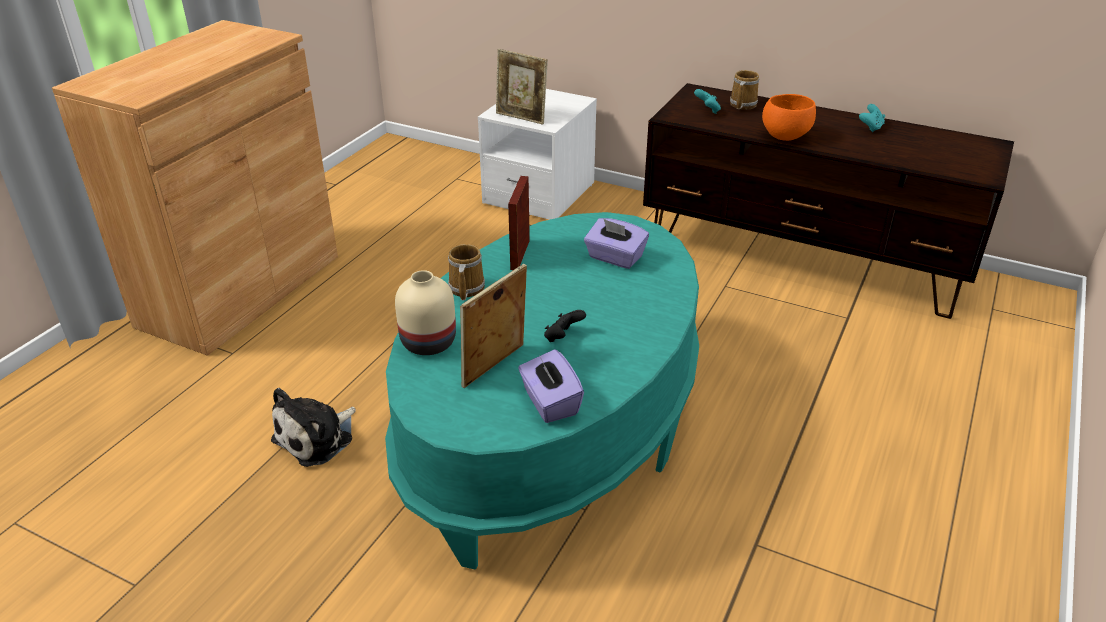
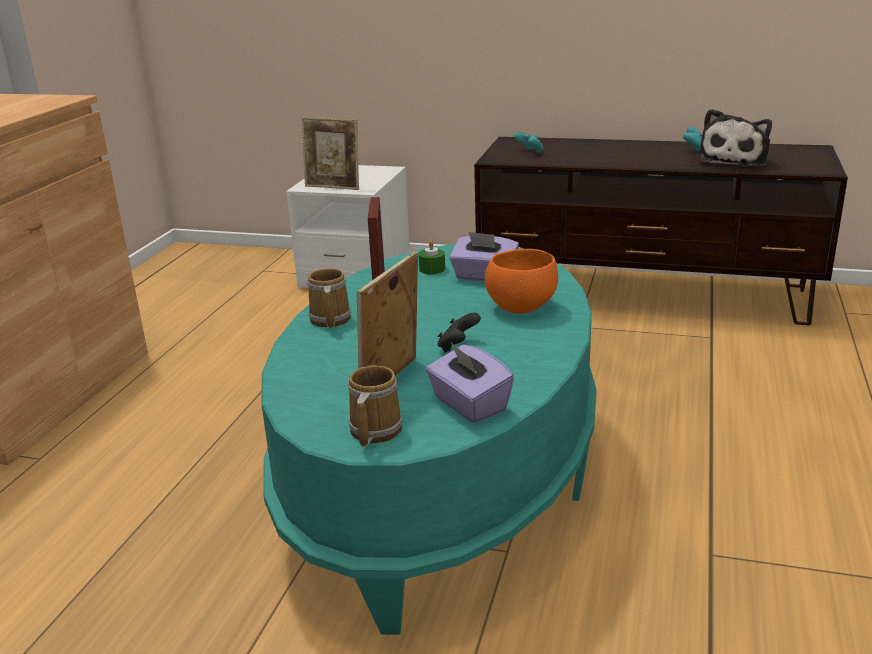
camera: 10 degrees left, 10 degrees down
(317, 438) = (165, 528): plush toy -> plush toy (735, 160)
(430, 343) = (306, 370): beige vase -> none
(572, 242) = (432, 269): none -> green candle
(741, 105) = (561, 145): mug -> mug (373, 431)
(784, 136) = (615, 162): orange bowl -> orange bowl (519, 307)

